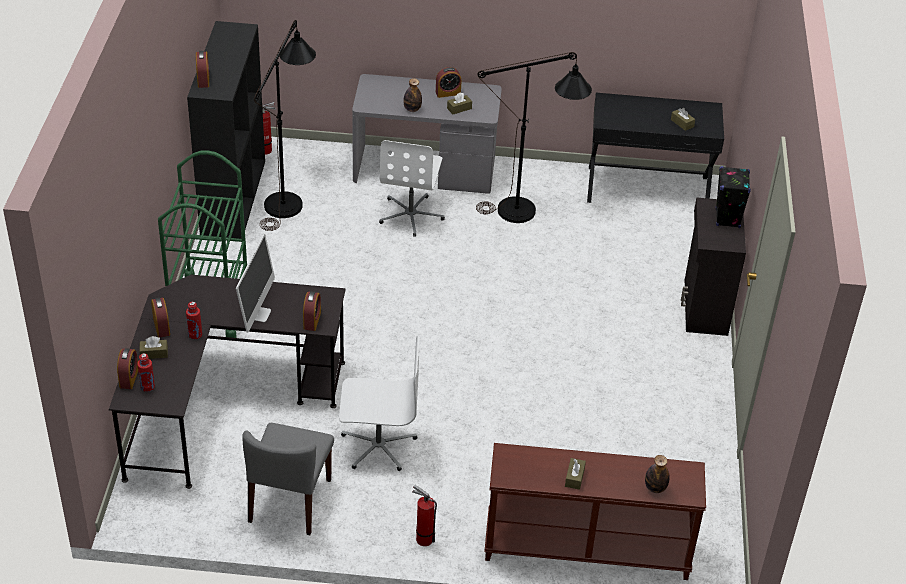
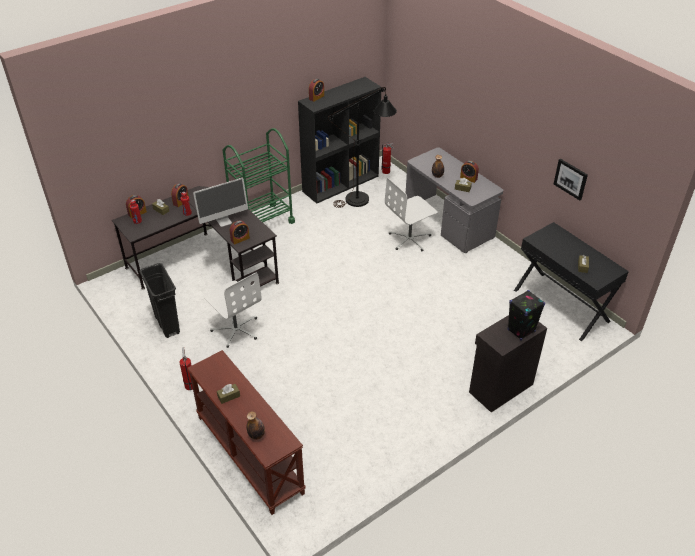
camera: 50 degrees right, 0 degrees up
(290, 501) = (167, 324): grey chair -> black trash can
(527, 212) = (472, 274): black floor lamp -> none
(612, 27) = (571, 179): none -> picture

